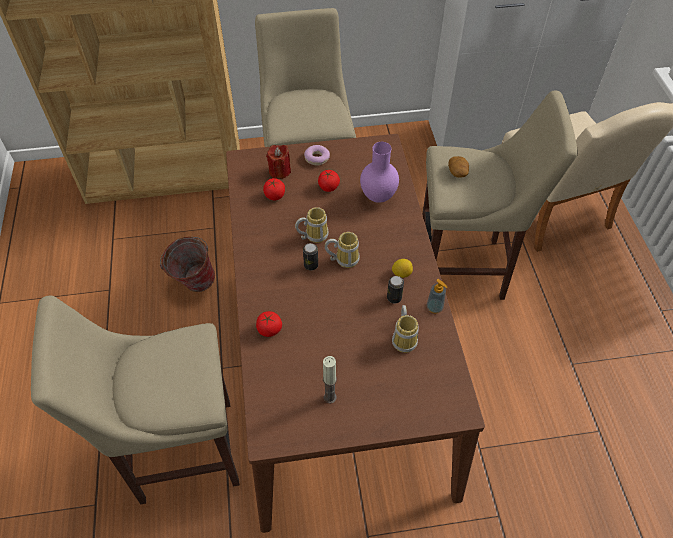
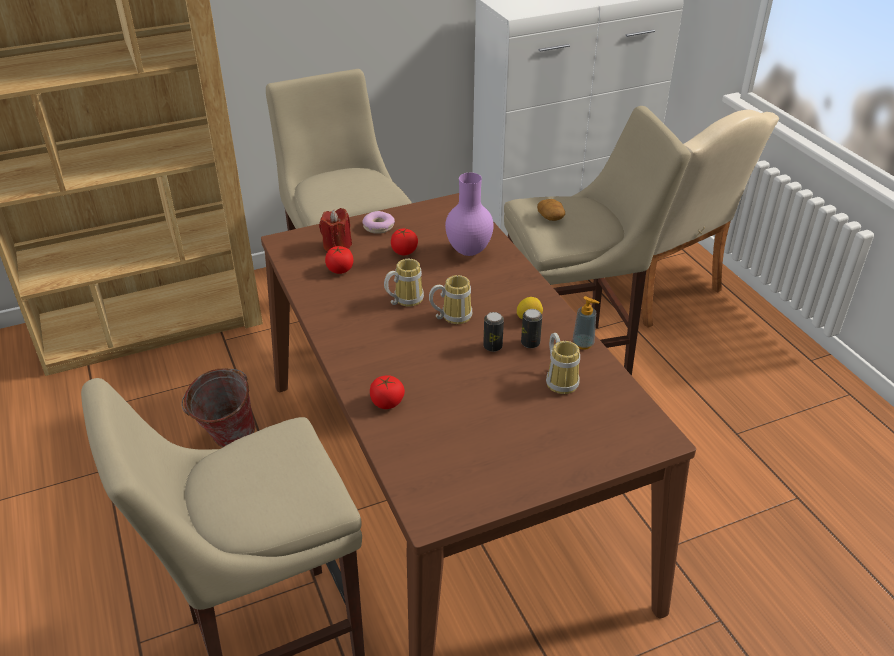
camera: 15 degrees left, 15 degrees down
(311, 265) = (414, 329): can -> can (492, 346)
(330, 397) = (494, 457): candle -> none

